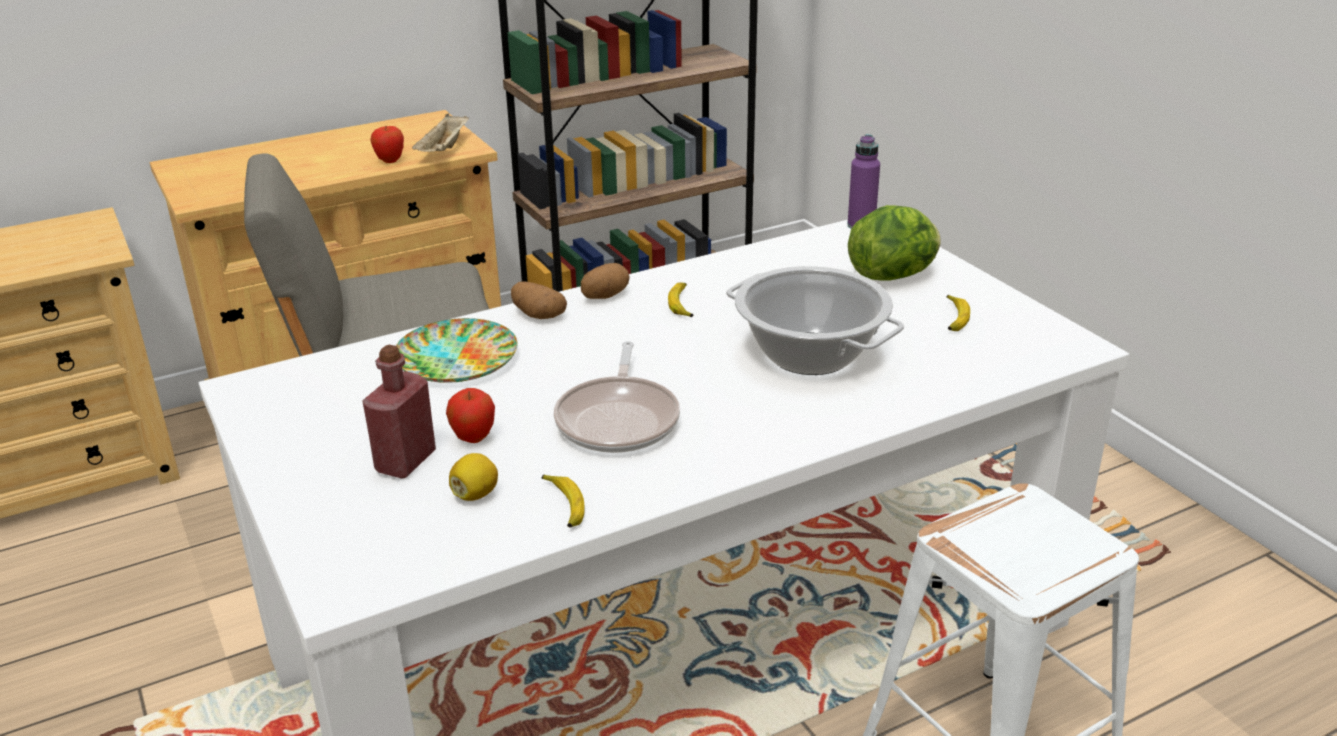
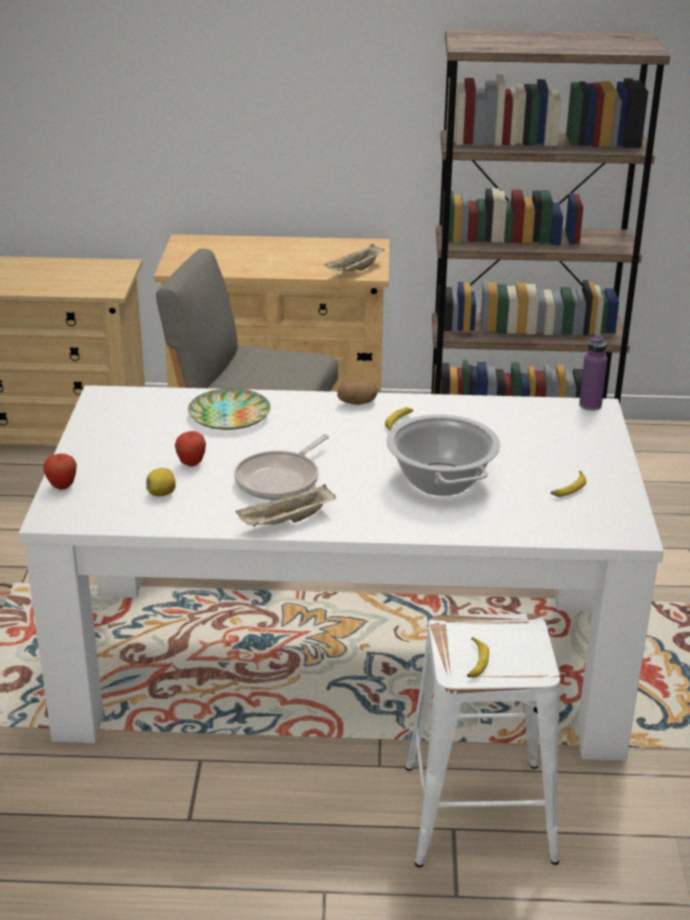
camera: 30 degrees right, 0 degrees up
(390, 161) = (312, 270): apple -> apple (62, 486)
(405, 462) = (144, 464): red bottle -> none
(537, 315) = (303, 403): potato -> none
(564, 506) = (200, 515): banana -> banana (475, 662)
(689, 471) = (286, 522): none -> beige tray
(893, 275) = (566, 447): lettuce -> none

